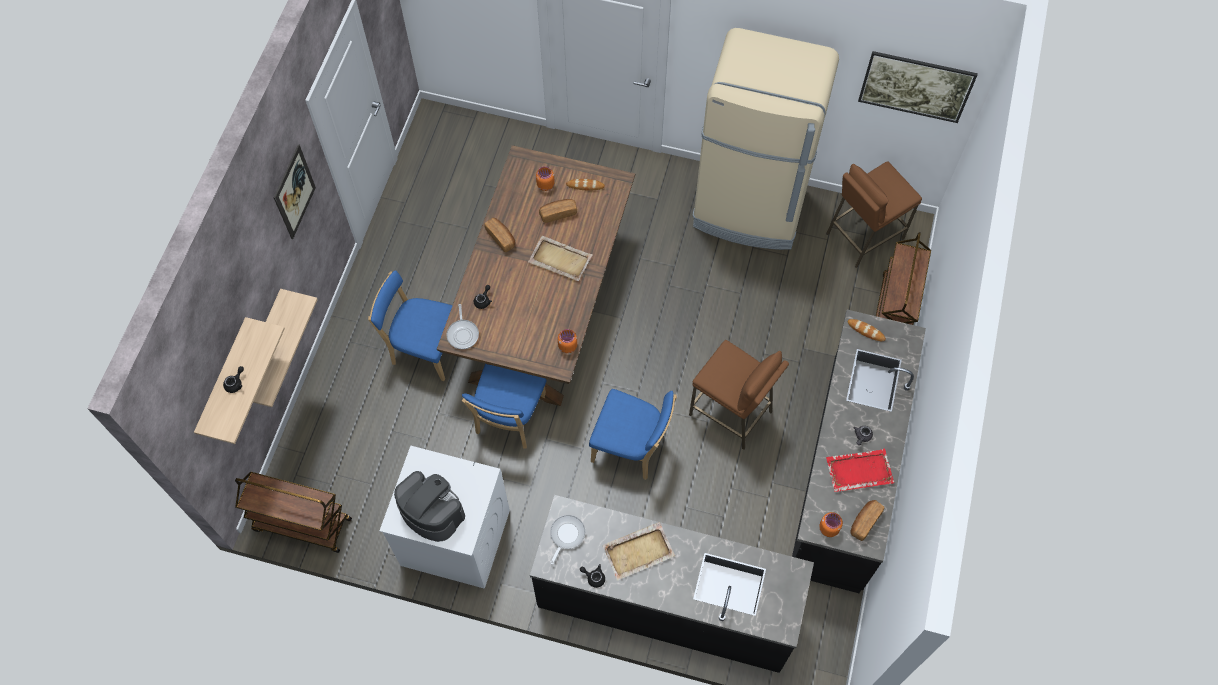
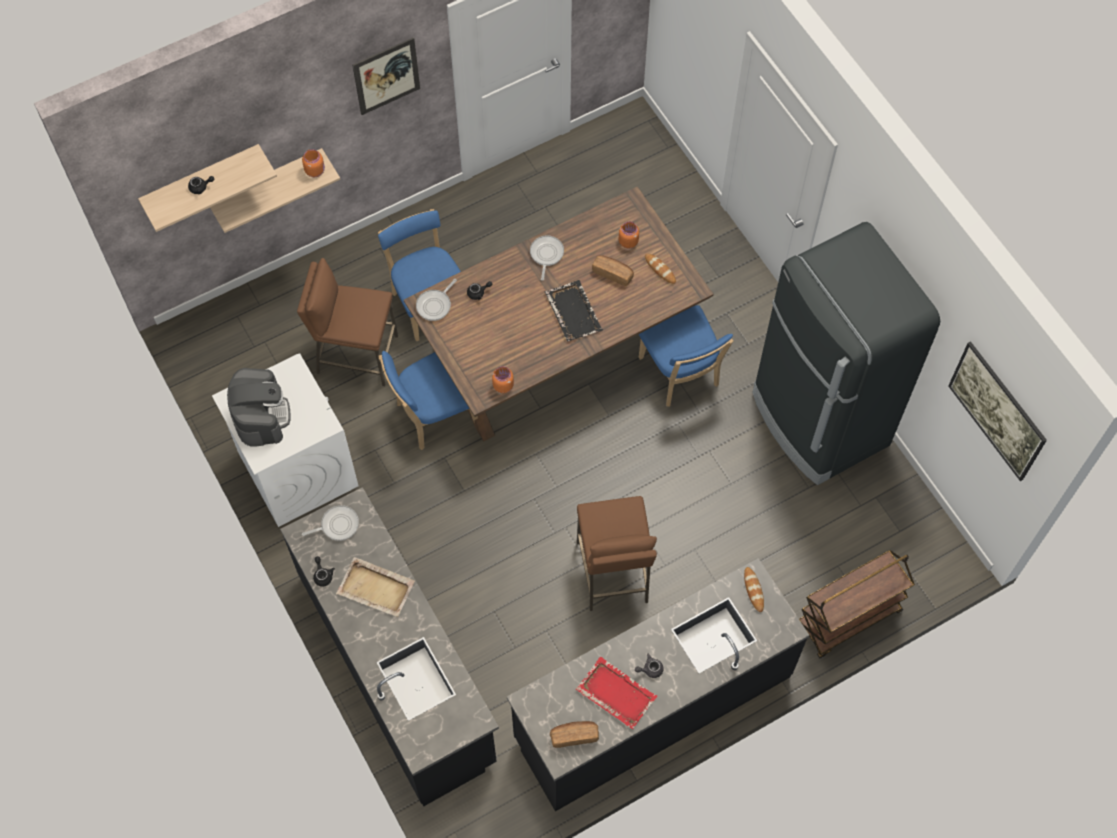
camera: 45 degrees right, 0 degrees up
(301, 525) = (203, 357): brown cart -> none
(501, 237) = (546, 254): bread -> frying pan
(559, 259) = (573, 311): beige tray -> black tray
(631, 448) = (502, 525): blue chair -> blue chair (680, 375)
(749, 210) = (818, 421): beige fridge -> black fridge
(828, 528) = (540, 712): orange jar -> orange jar (315, 170)
(864, 236) = (898, 531): brown stool -> brown stool (356, 355)

